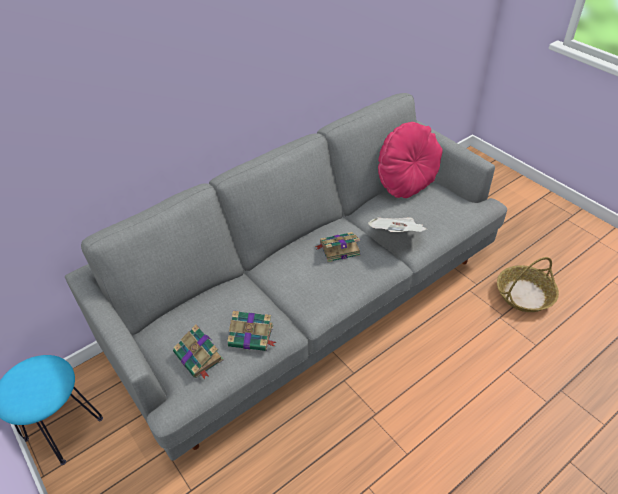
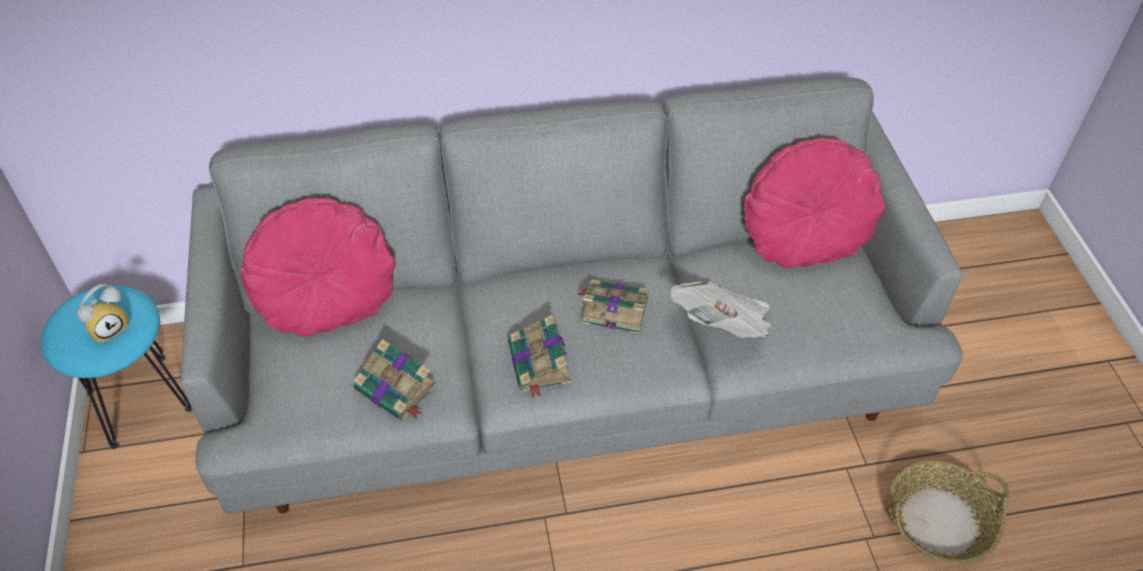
camera: 25 degrees right, 5 degrees up
(43, 382) = (110, 327): none -> alarm clock
(183, 312) = (330, 310): none -> pink pillow
(199, 357) = (308, 386): book -> book (539, 364)

